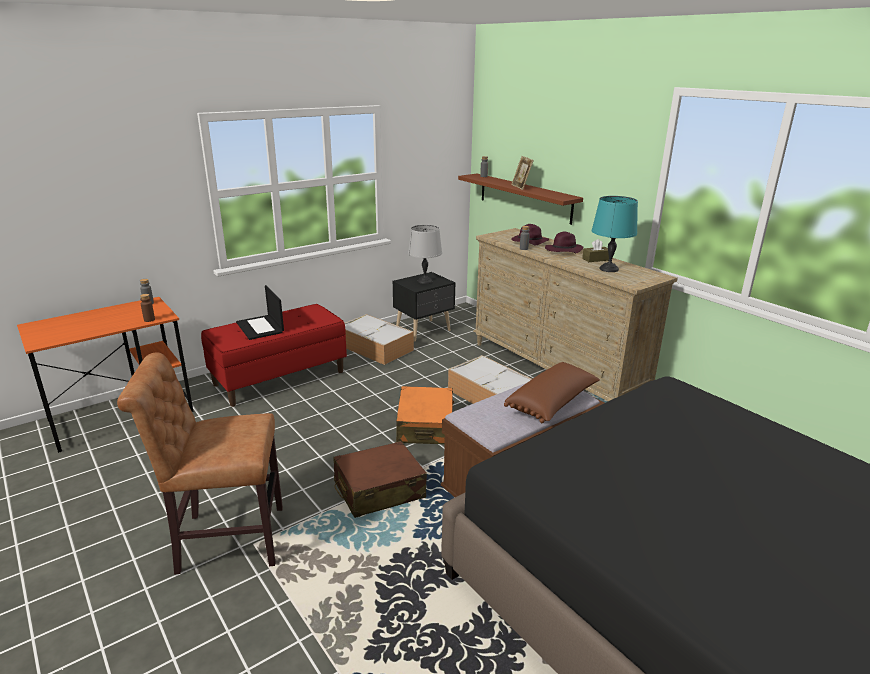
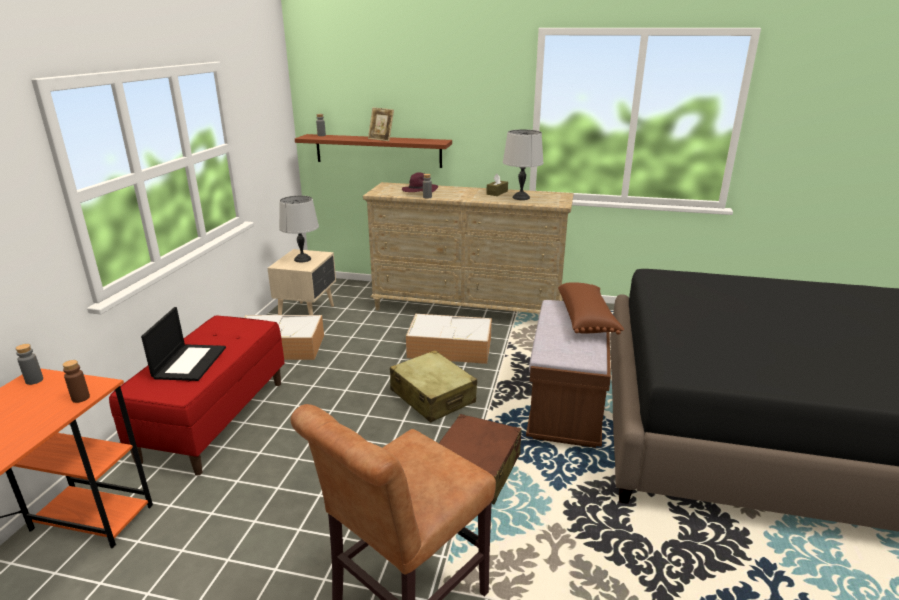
camera: 40 degrees left, 0 degrees up
(260, 327) = (189, 362): laptop -> laptop turned 105 degrees counterclockwise
(424, 331) = (308, 314): black nightstand -> beige nightstand
(425, 426) = (432, 396): orange suitcase -> beige suitcase
(563, 250) = (460, 192): purple hat -> none
(608, 269) = (521, 198): turquoise table lamp -> grey table lamp

